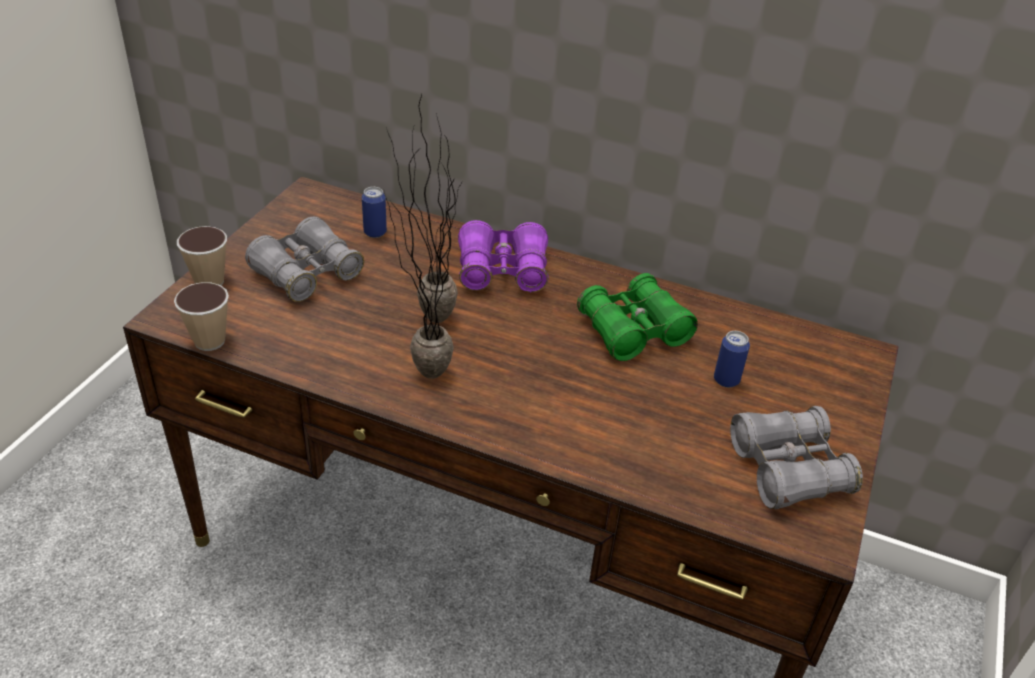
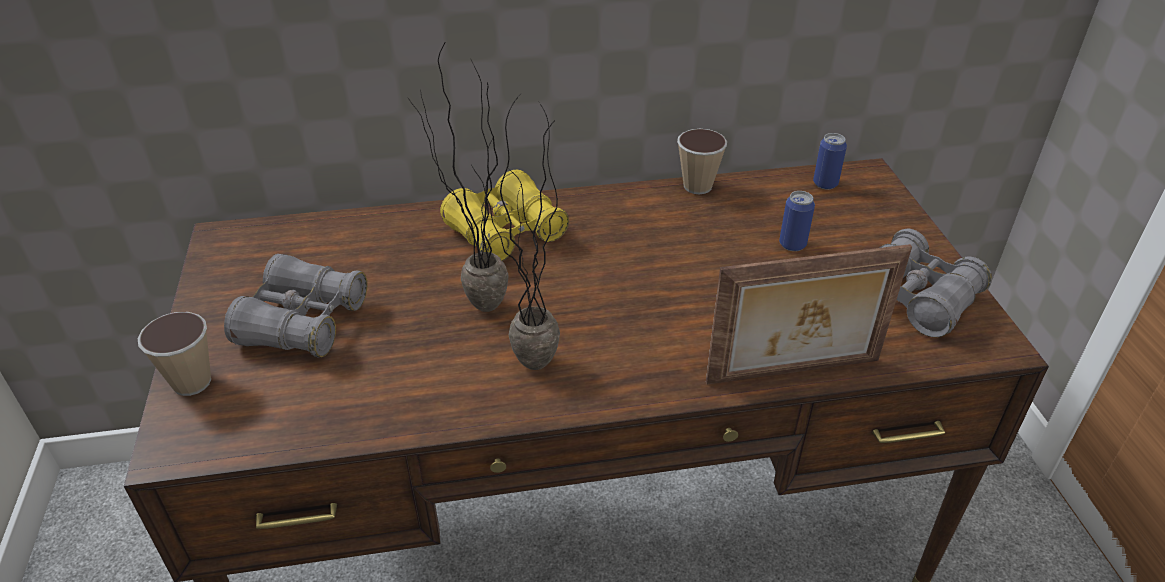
camera: 30 degrees left, 0 degrees up
(209, 341) = (256, 448): cup -> cup (697, 186)
(375, 232) = (338, 248): can -> can (825, 184)
(502, 271) = (506, 232): purple binoculars -> yellow binoculars
(617, 475) = (794, 373): none -> picture frame
(633, 331) = (676, 236): green binoculars -> none

